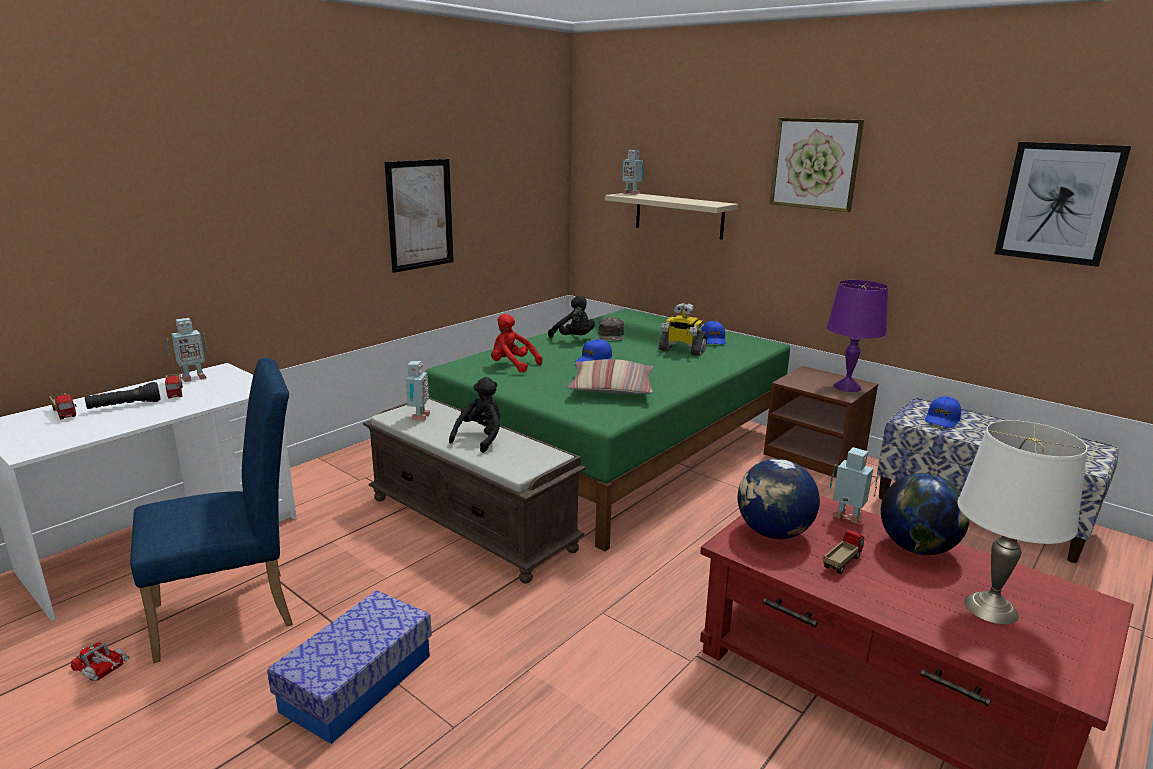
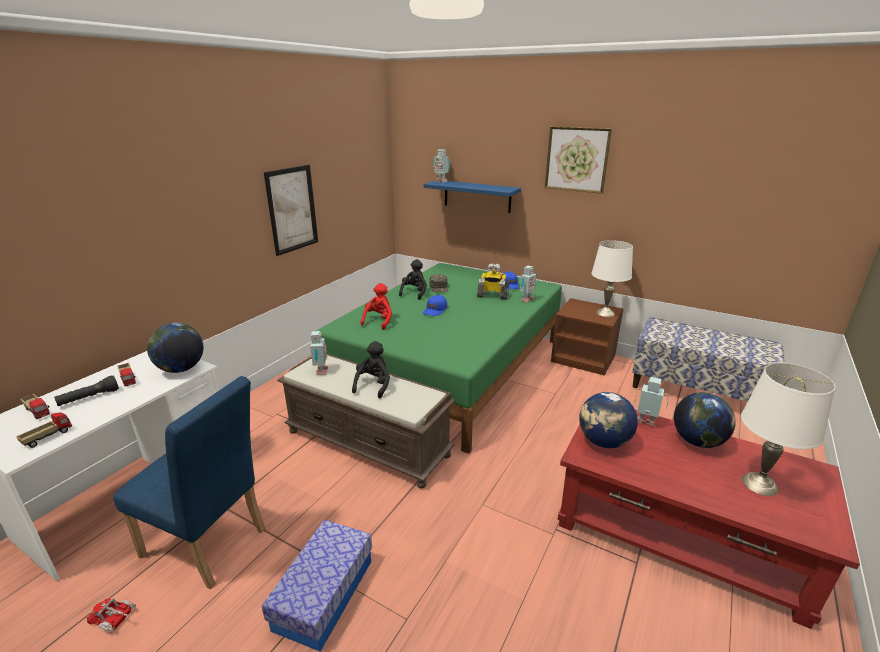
camera: 10 degrees left, 5 degrees up
(193, 378) = (138, 363): toy robot -> toy robot (526, 299)
(236, 610) = (210, 546): blue chair -> blue chair turned 60 degrees clockwise
(240, 388) = (181, 369): none -> globe
(512, 365) = (379, 321): red plush toy -> red plush toy turned 90 degrees clockwise
(574, 339) = (414, 293): black plush toy -> black plush toy turned 105 degrees counterclockwise
(611, 388) = (457, 334): pillow -> none
(679, 215) = (477, 196): beige shelf -> blue shelf
(841, 562) = (656, 460): toy truck -> toy truck (48, 437)
(846, 387) = (605, 313): purple table lamp -> white table lamp
(942, 419) = (672, 333): blue cap -> none
(1059, 203) = (746, 186): picture -> none

